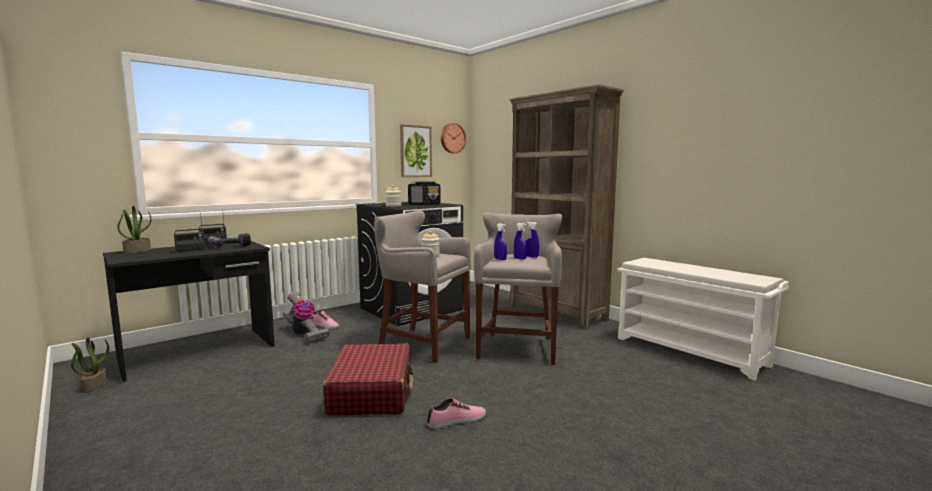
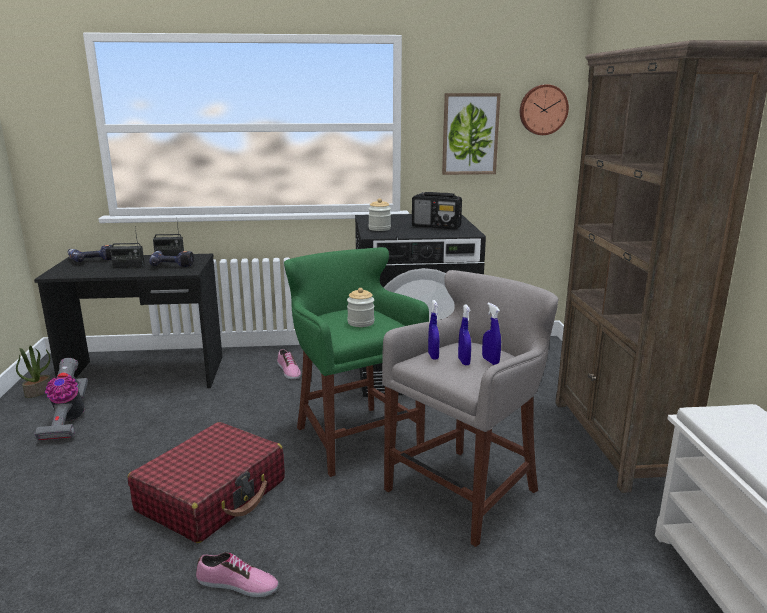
camera: 35 degrees right, 10 degrees up
(137, 251) = (92, 259): potted plant -> power drill
(304, 334) = (254, 379): vacuum cleaner -> vacuum cleaner (68, 420)
(421, 343) = (354, 436): grey stool -> green stool

